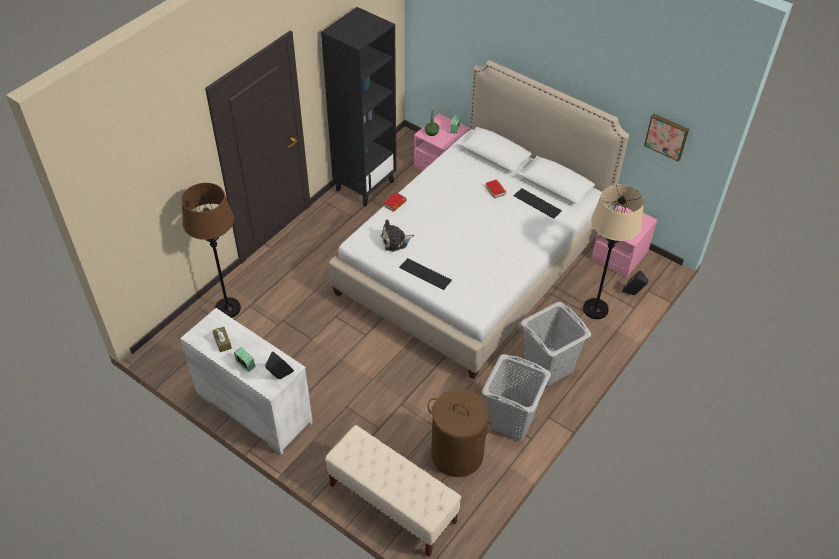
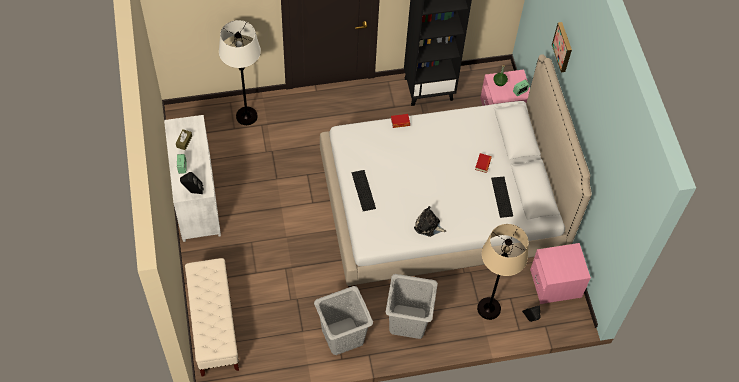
camera: 40 degrees right, 10 degrees up
(227, 308) = (246, 116): brown floor lamp -> white floor lamp
(395, 241) = (369, 151): plush toy -> plush toy (428, 226)
(456, 454) = (284, 329): brown laundry basket -> none
(667, 136) = (611, 218): picture -> picture (563, 47)

